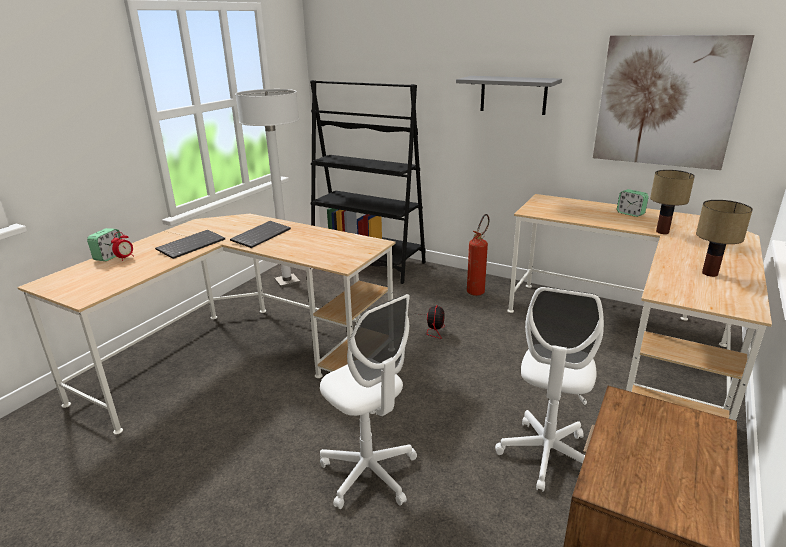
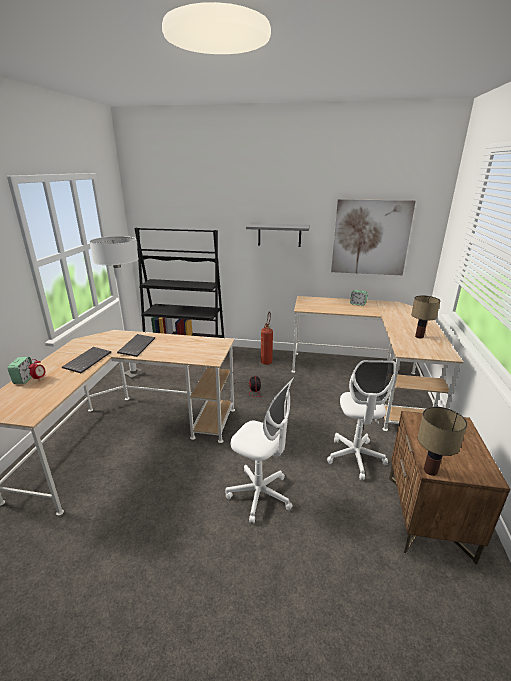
camera: 20 degrees left, 0 degrees up
(663, 232) = (381, 314): table lamp -> table lamp (430, 470)

